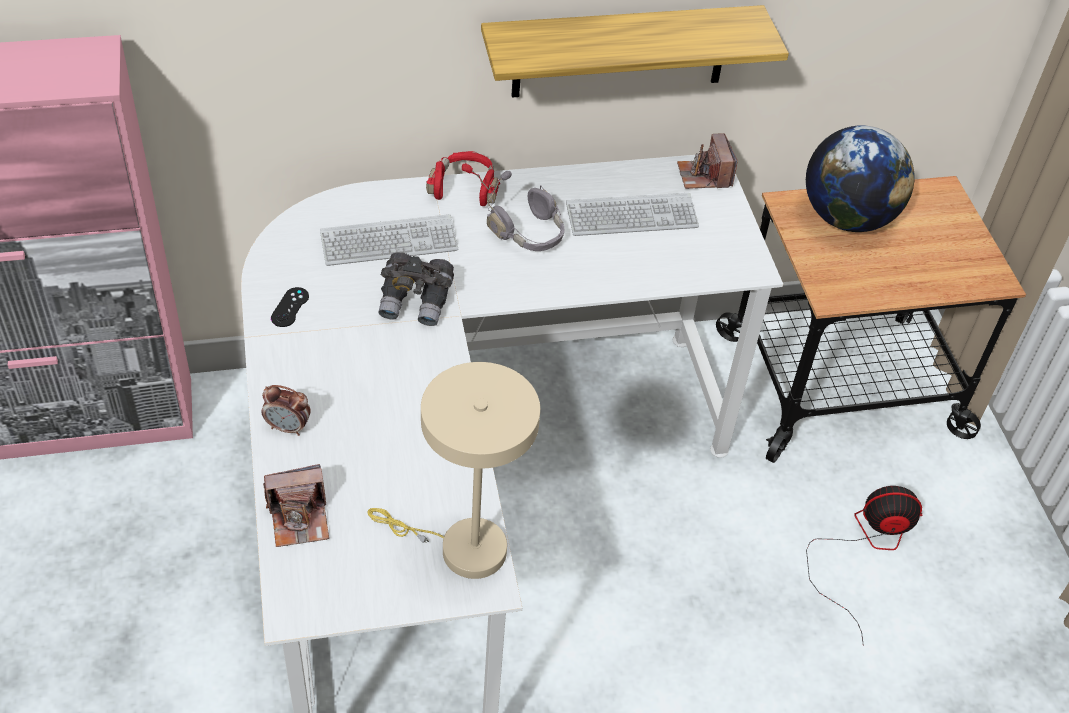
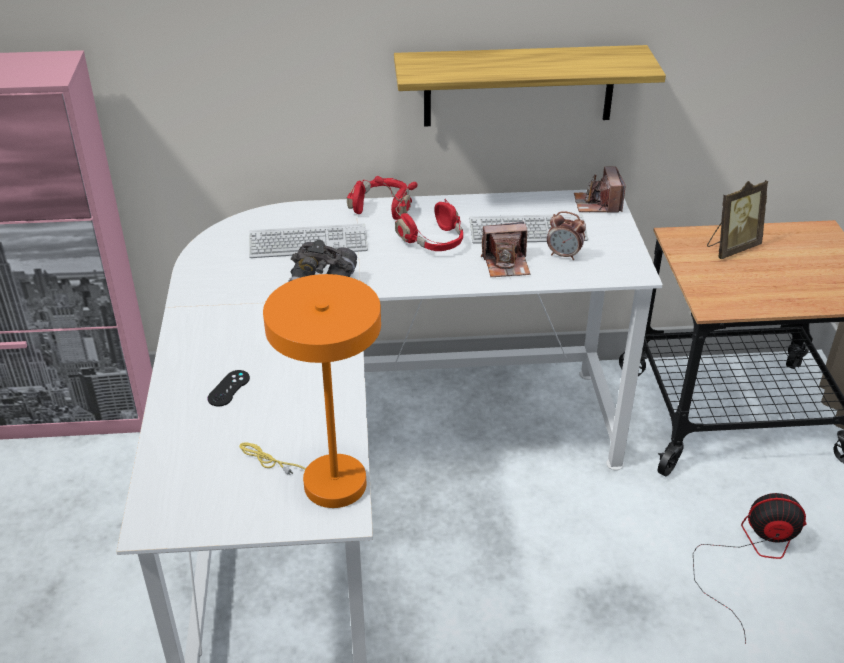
camera: 10 degrees right, 10 degrees down
(288, 427) = (185, 376): alarm clock -> alarm clock (564, 255)
(290, 307) = (210, 287): black game controller -> black game controller (229, 388)
(299, 519) = (176, 449): camera -> camera (506, 264)
(461, 548) = (323, 481): beige table lamp -> orange table lamp
(529, 234) = (433, 241): grey headphones -> red headphones
(847, 218) = (731, 248): globe -> picture frame

